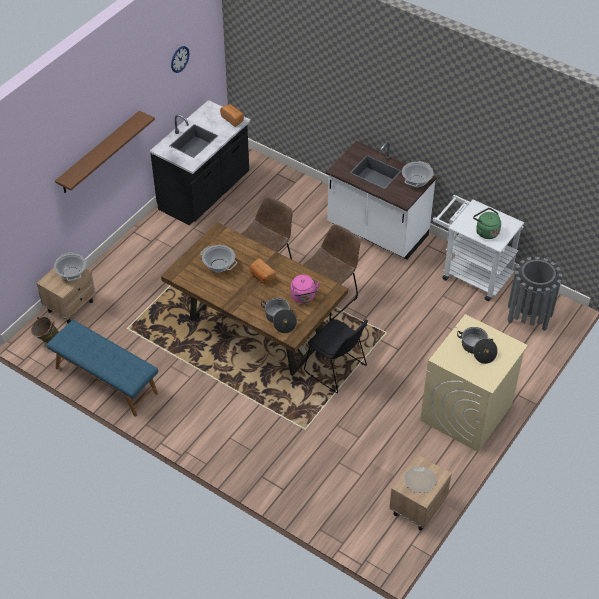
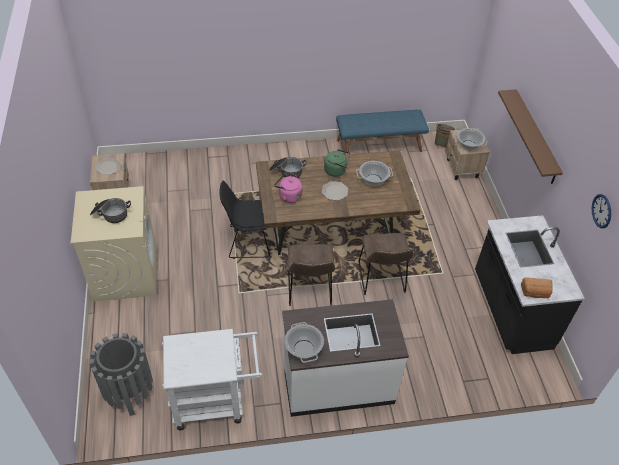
camera: 135 degrees right, 0 degrees up
(262, 276) = (335, 191): bread -> plate
(486, 231) = (193, 348): green kettle -> green kettle (336, 170)

